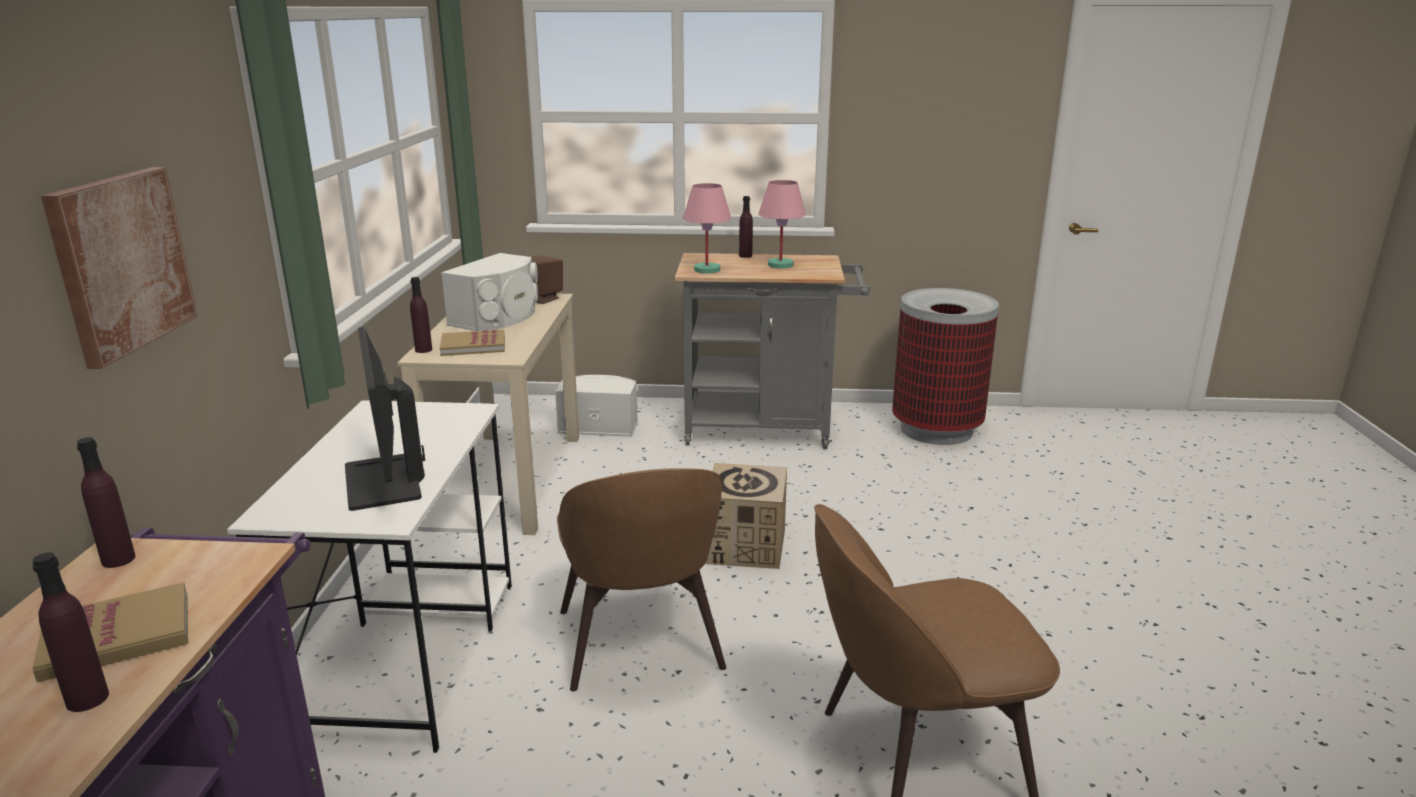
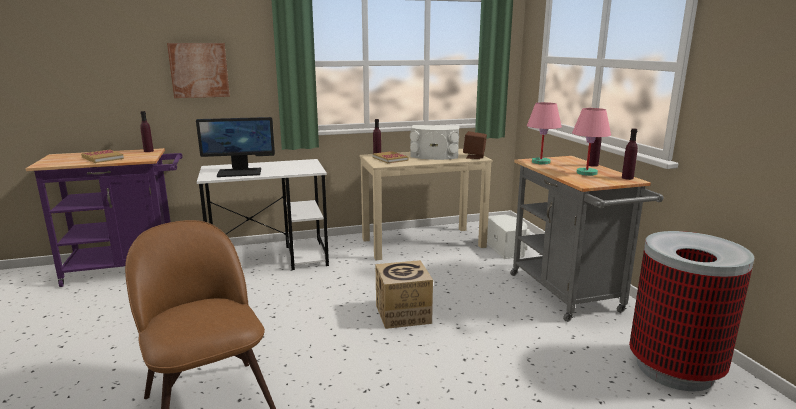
camera: 70 degrees right, 5 degrees down
(87, 699) = (71, 161): purple bottle -> purple bottle (627, 178)
(385, 482) = (240, 172): monitor -> monitor turned 150 degrees counterclockwise
(640, 644) = (293, 303): brown chair -> none

